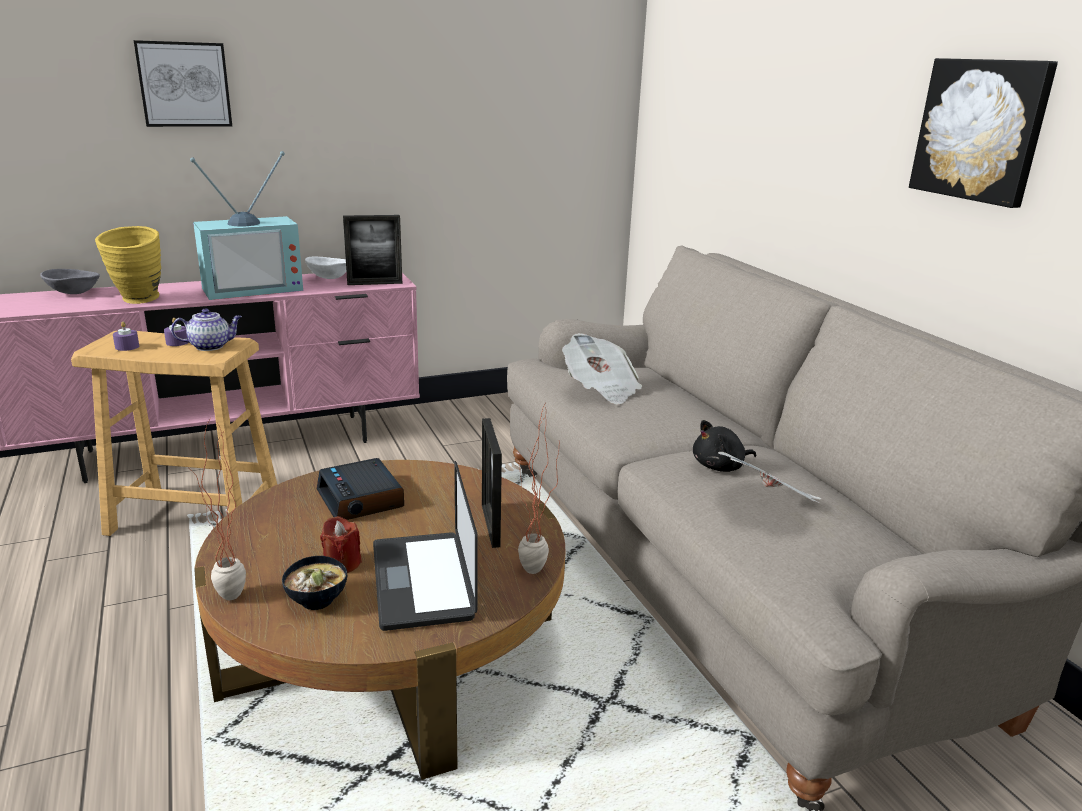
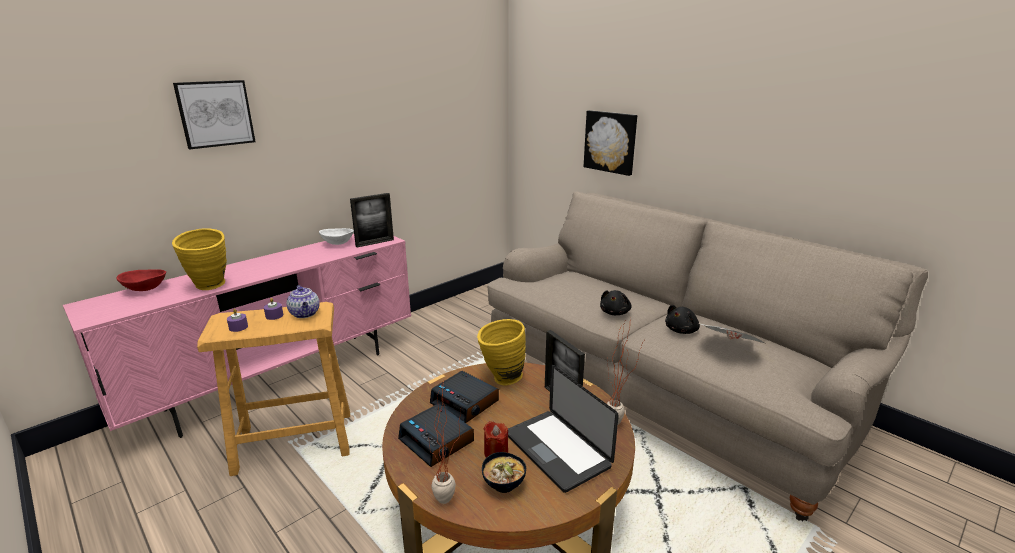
camera: 20 degrees left, 0 degrees up
(73, 293) = (145, 289): grey bowl -> red bowl
(211, 346) = (305, 314): teapot -> teapot turned 105 degrees clockwise
(253, 288) = (290, 261): television -> none
(286, 532) = (437, 441): none -> alarm clock
(433, 483) = (501, 379): none -> yellow vase
(601, 389) = (570, 292): newspaper -> none
(641, 425) = (615, 312): none -> black plush toy
(981, 130) = (781, 115): picture -> picture (611, 142)

